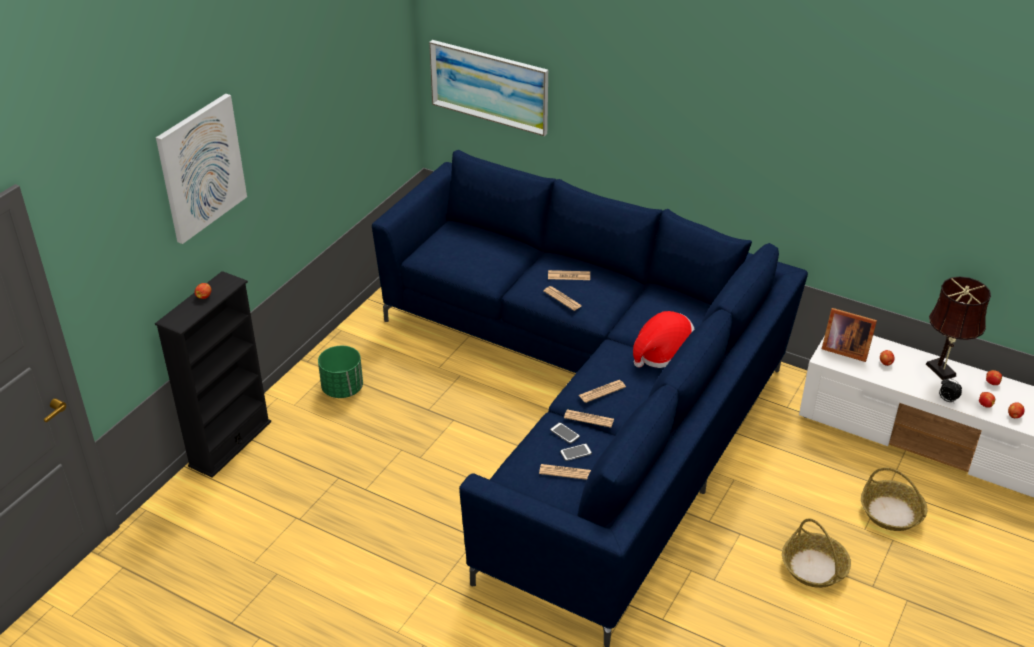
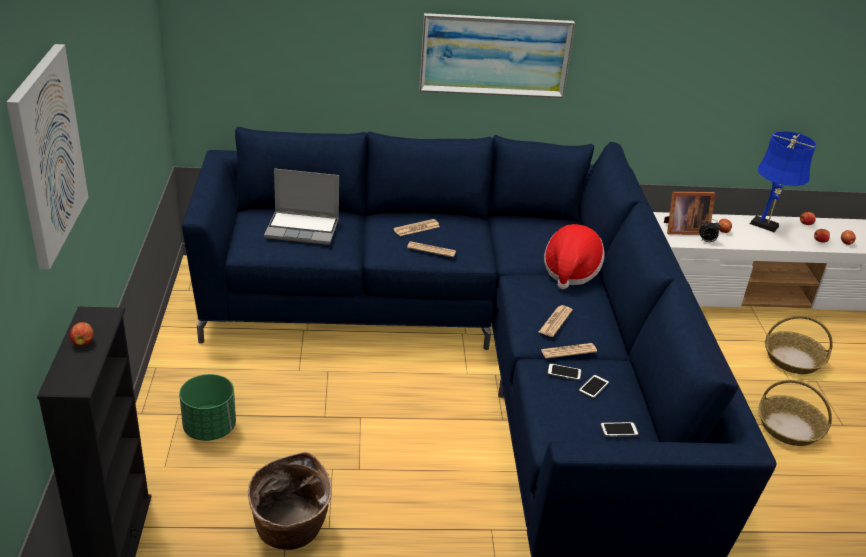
camera: 35 degrees left, 5 degrees down
(338, 481) = (290, 532): none -> basket
(477, 250) = (303, 229): none -> laptop
(489, 86) = (261, 47): picture -> picture (495, 55)
(560, 490) = (619, 430): none -> phone
(565, 472) = (604, 410): newspaper -> none
(942, 372) = (767, 226): brown table lamp -> blue table lamp
(947, 400) = (793, 245): alarm clock -> alarm clock (706, 241)

